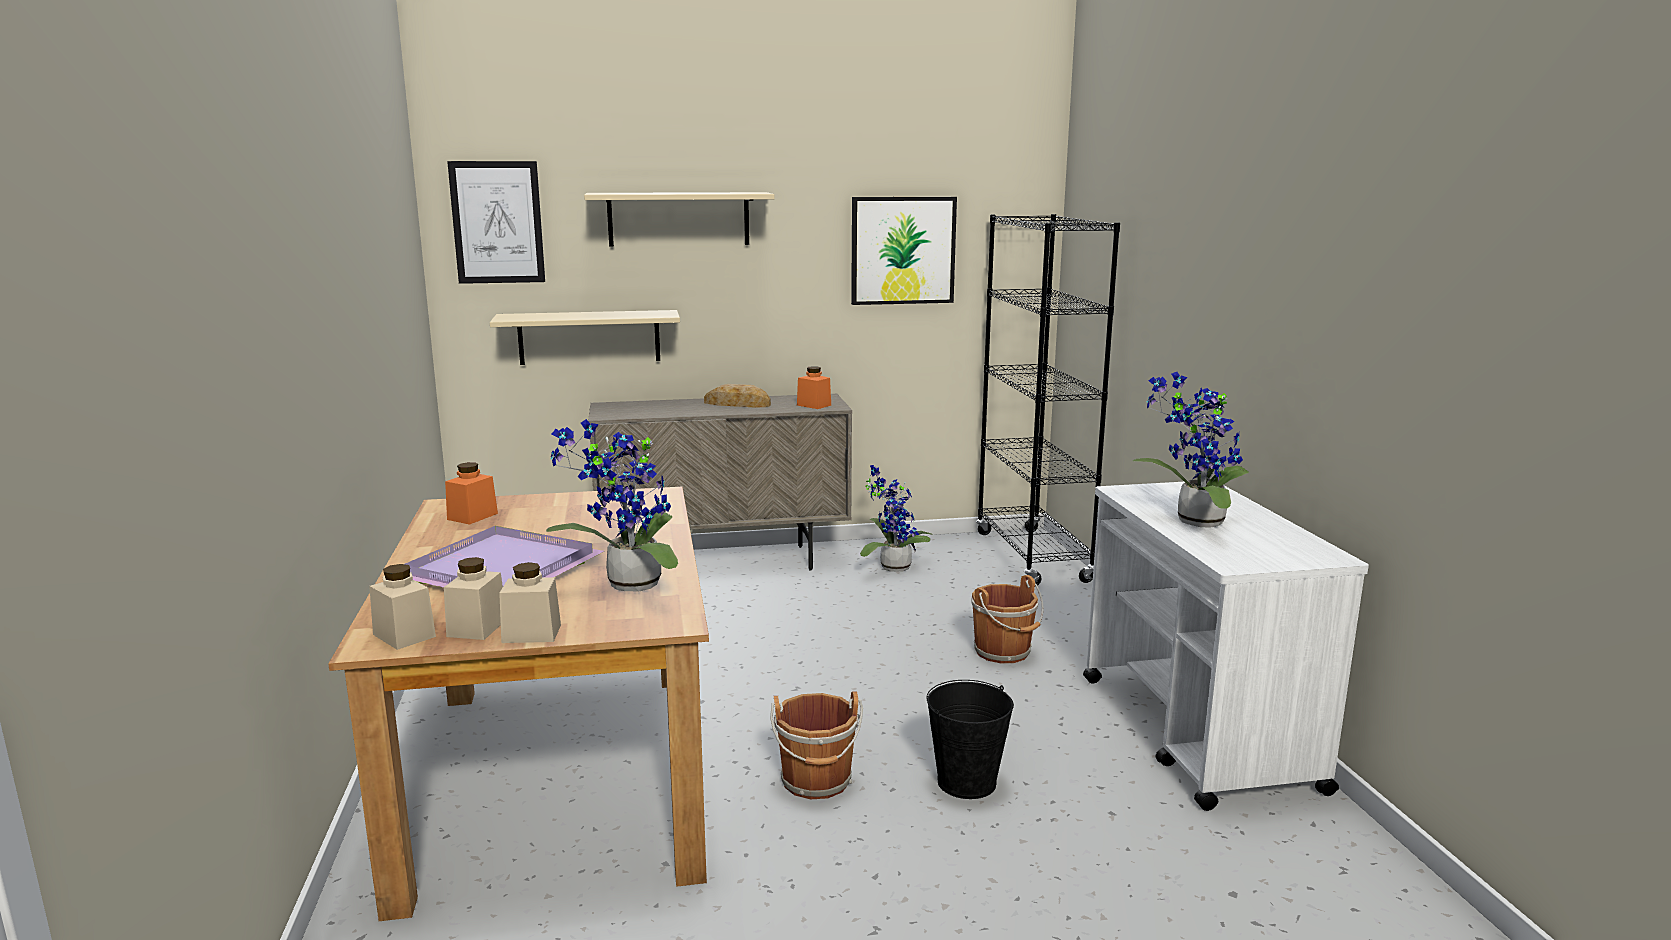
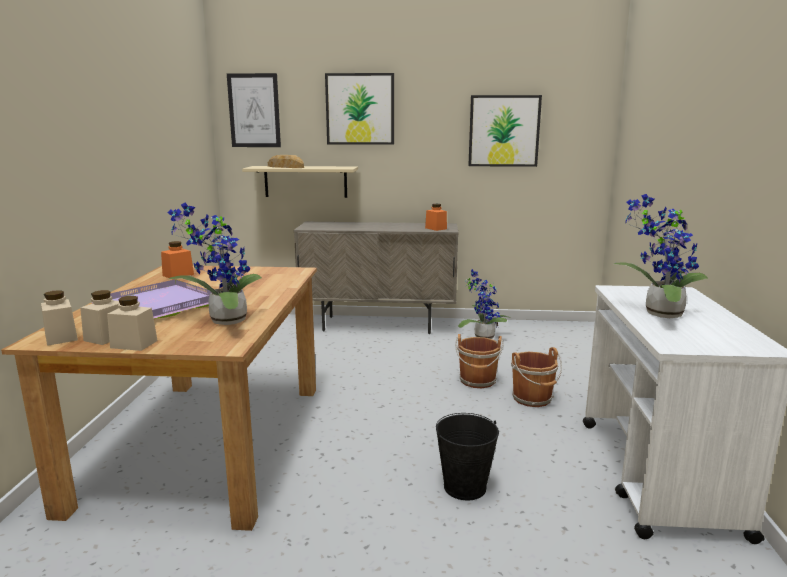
camera: 15 degrees right, 0 degrees up
(679, 219) = (360, 109): beige shelf -> picture
(737, 404) = (389, 225): bread -> bread (286, 167)
(817, 782) = (361, 471): brown bucket -> brown bucket (478, 381)
(1032, 557) = (580, 339): black bookcase -> none

